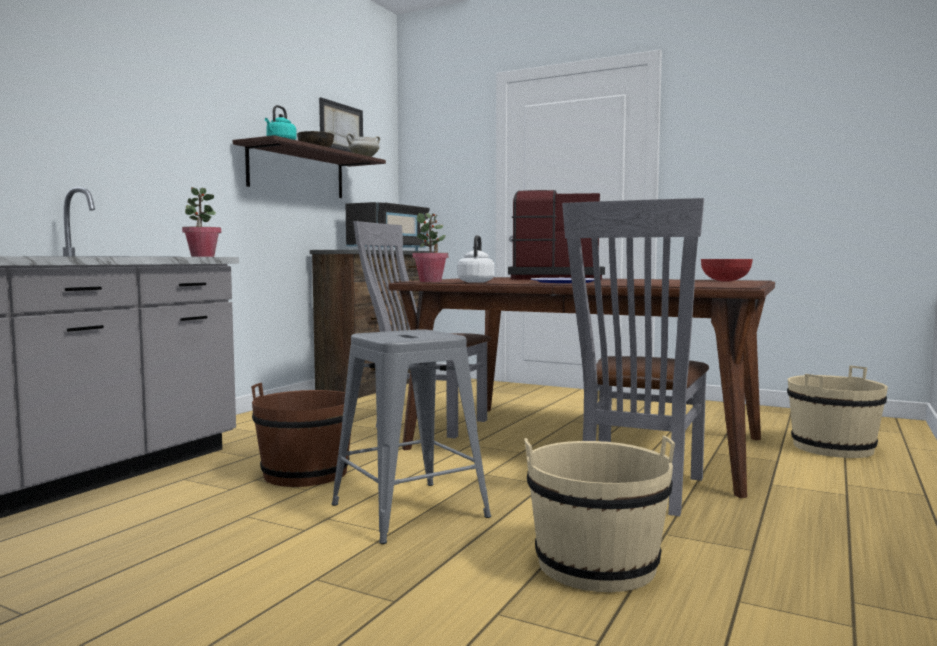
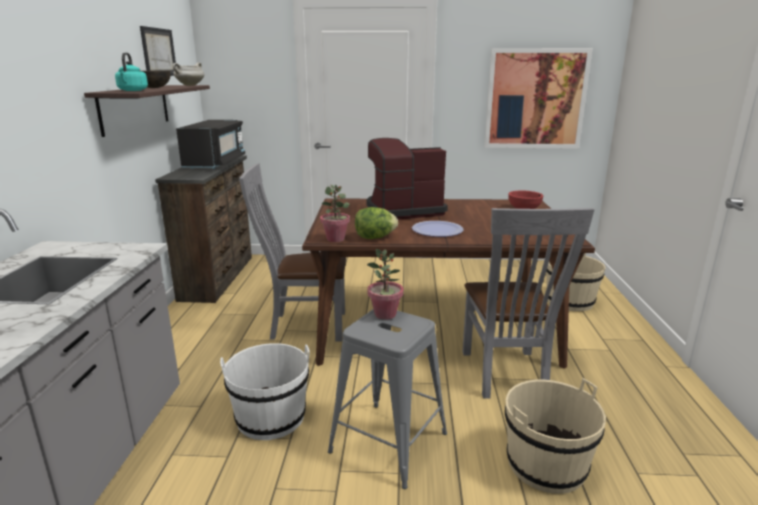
camera: 25 degrees left, 15 degrees up
(202, 256) = (130, 248): potted plant -> potted plant (385, 314)
(305, 473) = (270, 417): brown bucket -> white bucket
(476, 282) = (374, 237): white kettle -> lettuce
(804, 166) = (535, 99): none -> picture

